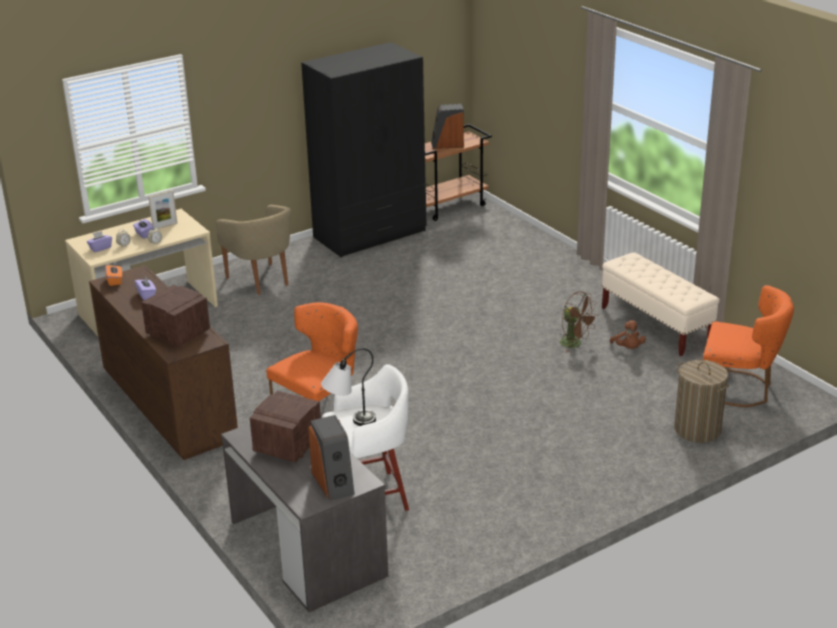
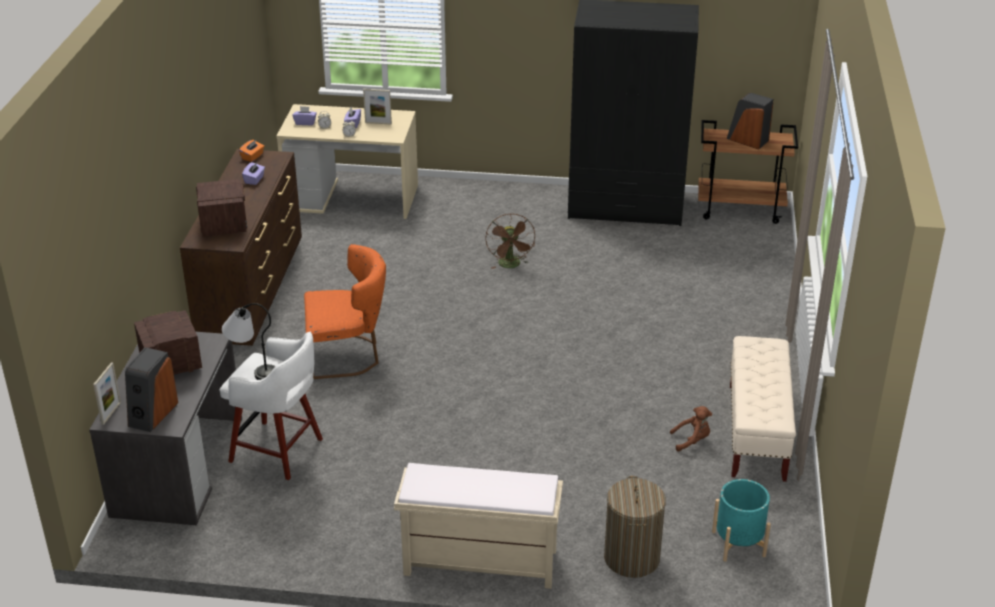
camera: 40 degrees right, 5 degrees up
(261, 280) = (472, 210): beige armchair -> none
(299, 500) = (111, 413): none -> picture frame
(575, 344) = (648, 409): brown fan -> brown fan (511, 265)
(616, 484) = (478, 563): none -> beige bench
(628, 348) = (692, 440): brown plush toy -> brown plush toy turned 120 degrees counterclockwise
(740, 389) = (738, 543): orange chair -> turquoise planter

